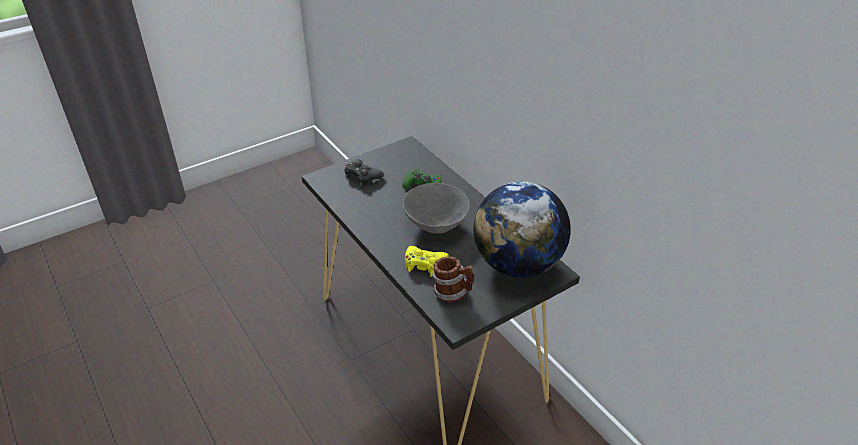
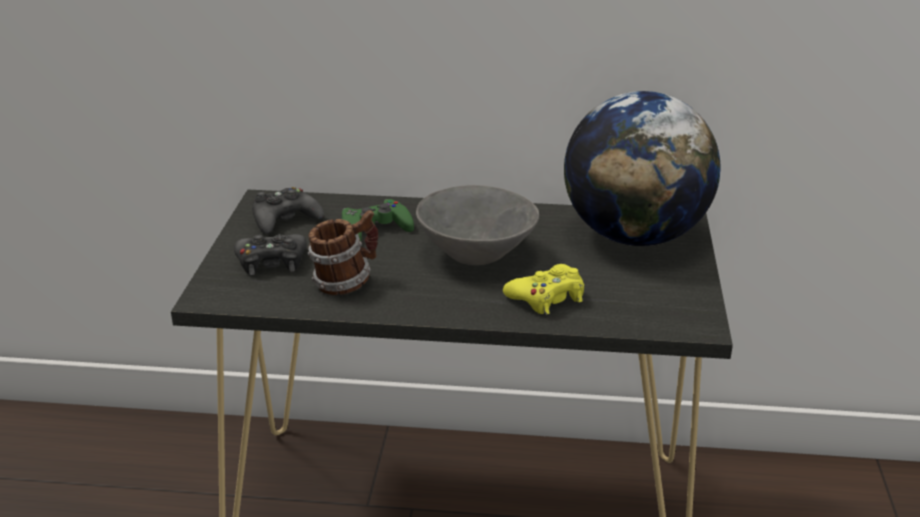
camera: 50 degrees left, 10 degrees down
(399, 159) = (285, 219): none -> black game controller
(452, 293) = (634, 302): mug -> mug (345, 282)

